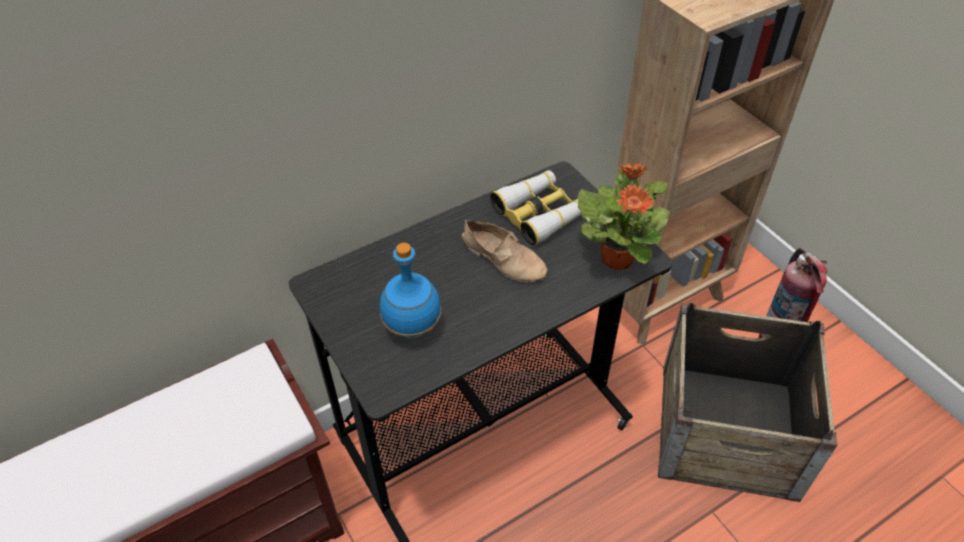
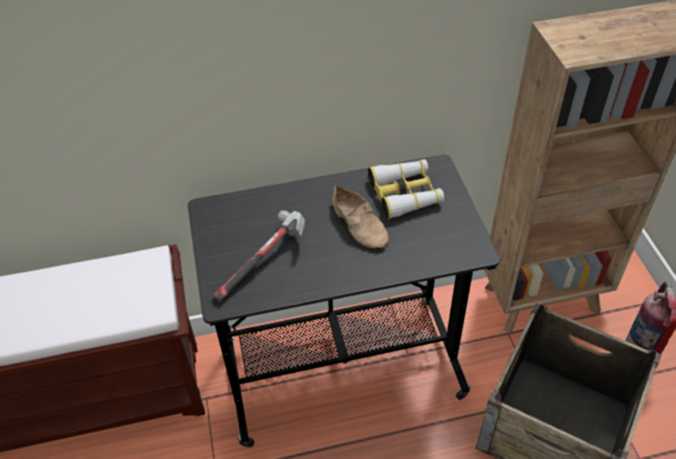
camera: 20 degrees right, 0 degrees up
(413, 329) = (264, 261): blue bottle -> hammer
(617, 257) = (453, 245): potted plant -> none

